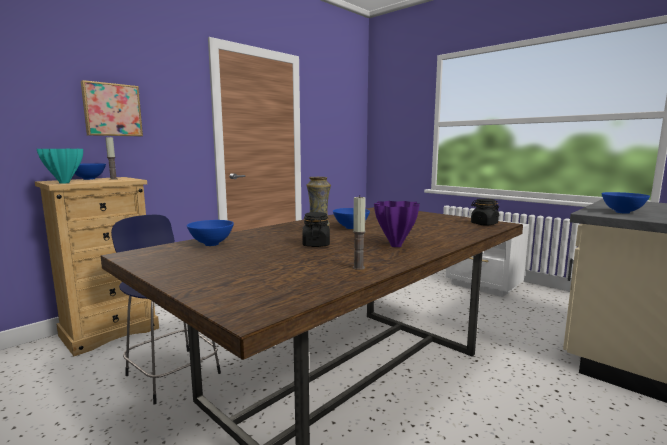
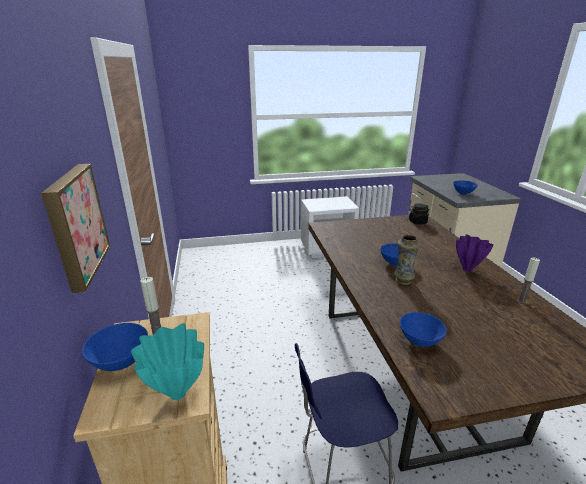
camera: 55 degrees left, 15 degrees up
(316, 245) = (448, 295): black jar -> none

